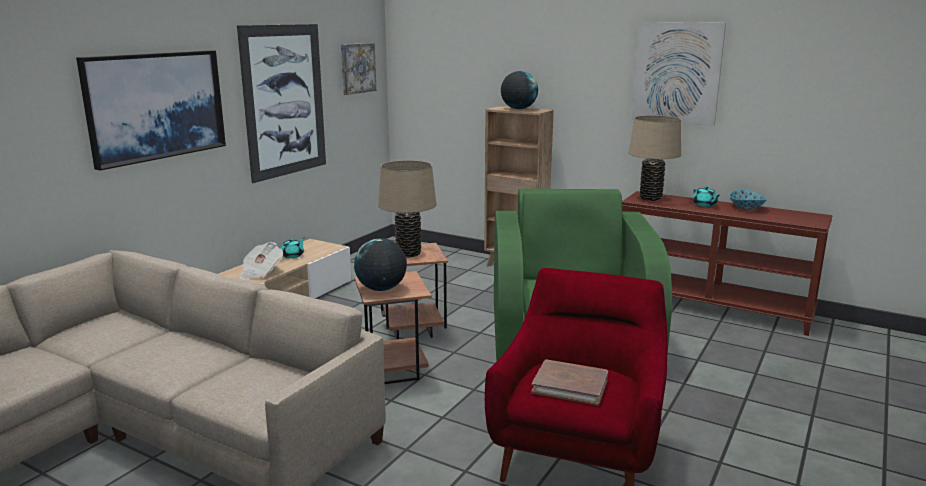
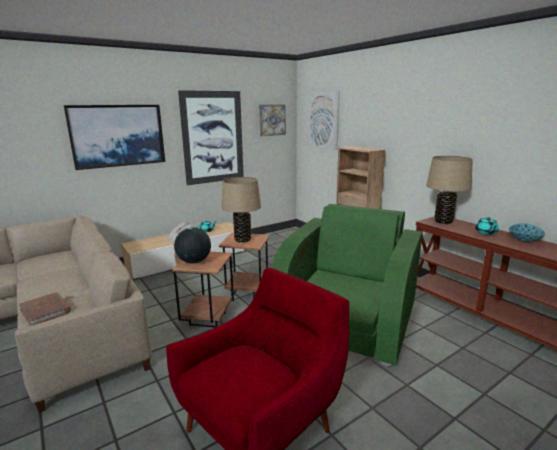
camera: 25 degrees right, 0 degrees up
(518, 109) = (361, 148): globe -> none
(570, 385) = (233, 374): brown book -> brown book (45, 311)
(676, 73) = (476, 121): picture -> picture (322, 120)

